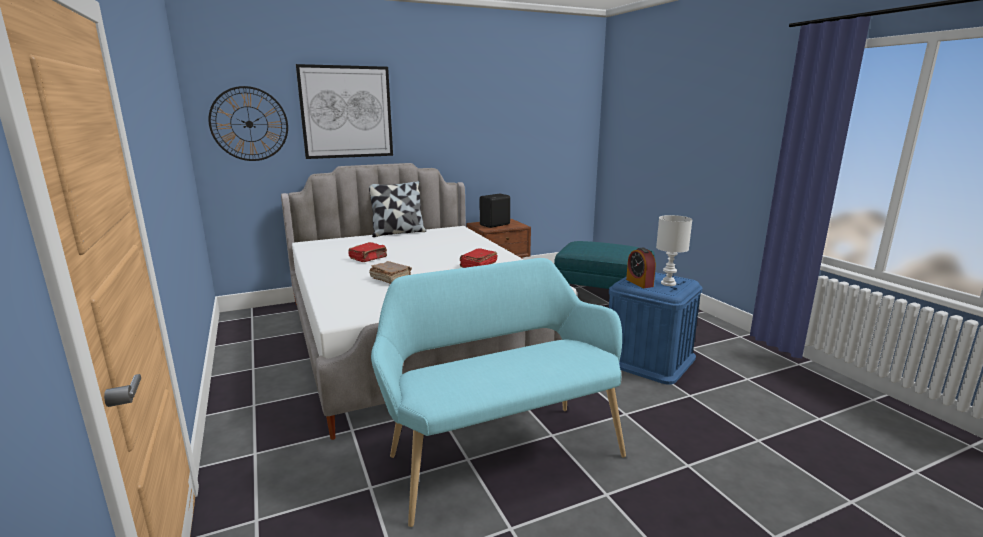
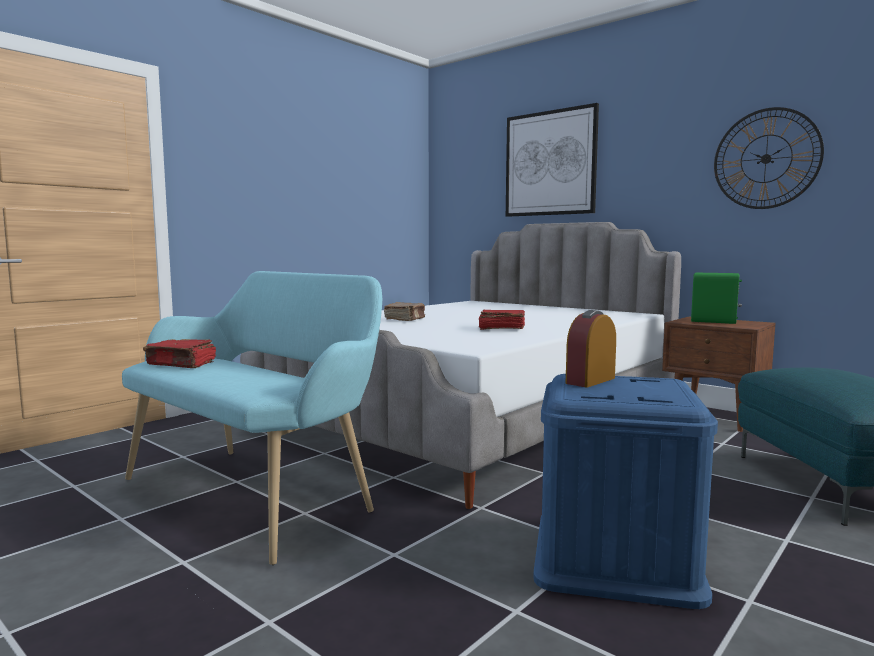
camera: 65 degrees right, 10 degrees down
(249, 124) = (468, 182): wall clock -> wall clock (766, 159)
(368, 258) = (459, 312): red book -> red book (182, 364)
(398, 233) = (567, 308): pillow -> none
(495, 225) = (714, 322): black speaker -> green speaker
(668, 283) = (626, 393): white table lamp -> none

